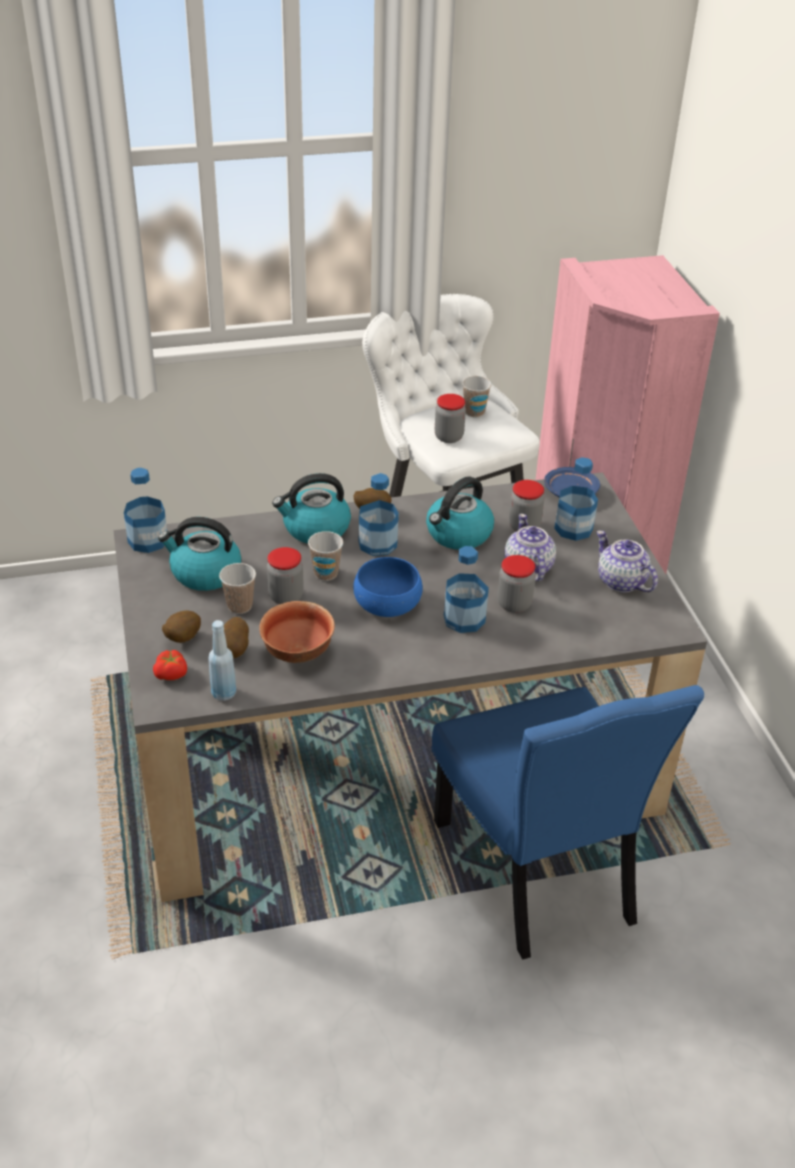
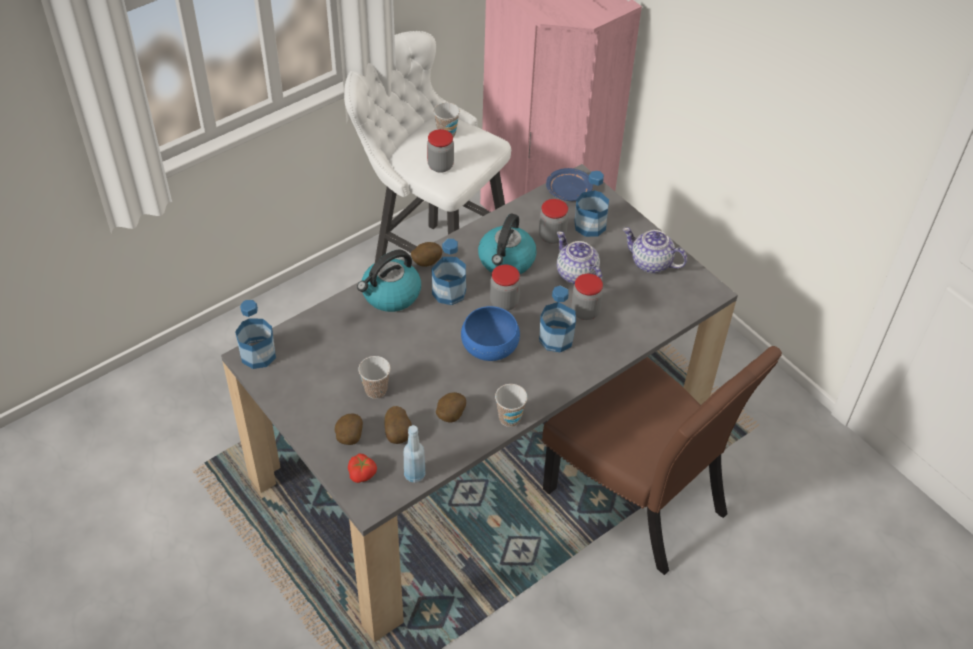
camera: 25 degrees left, 10 degrees up
(204, 573) = (327, 369): kettle -> none
(286, 596) = (407, 368): jar -> jar (504, 302)
(299, 652) = (449, 416): bowl -> potato
(326, 573) = (425, 334): cup -> cup (509, 418)
(536, 865) = (635, 495): blue chair -> brown chair

